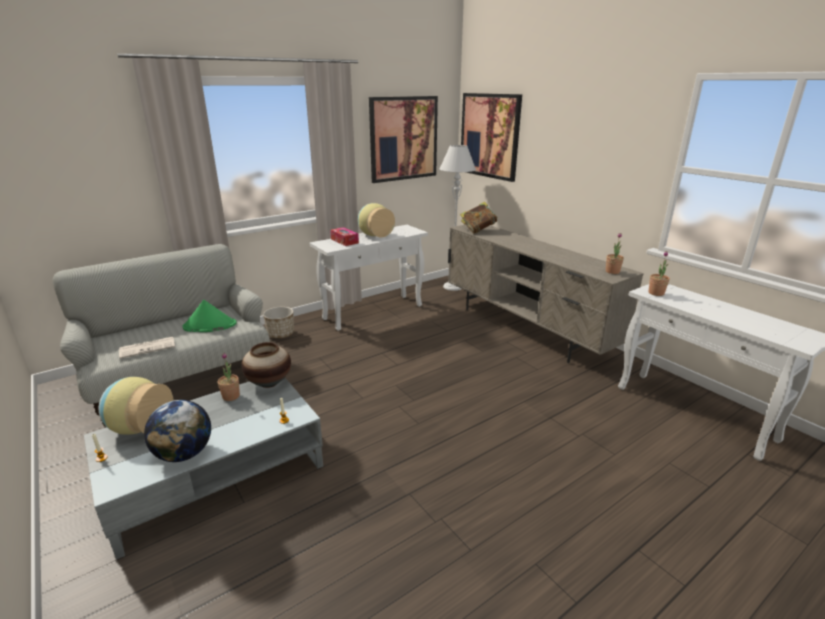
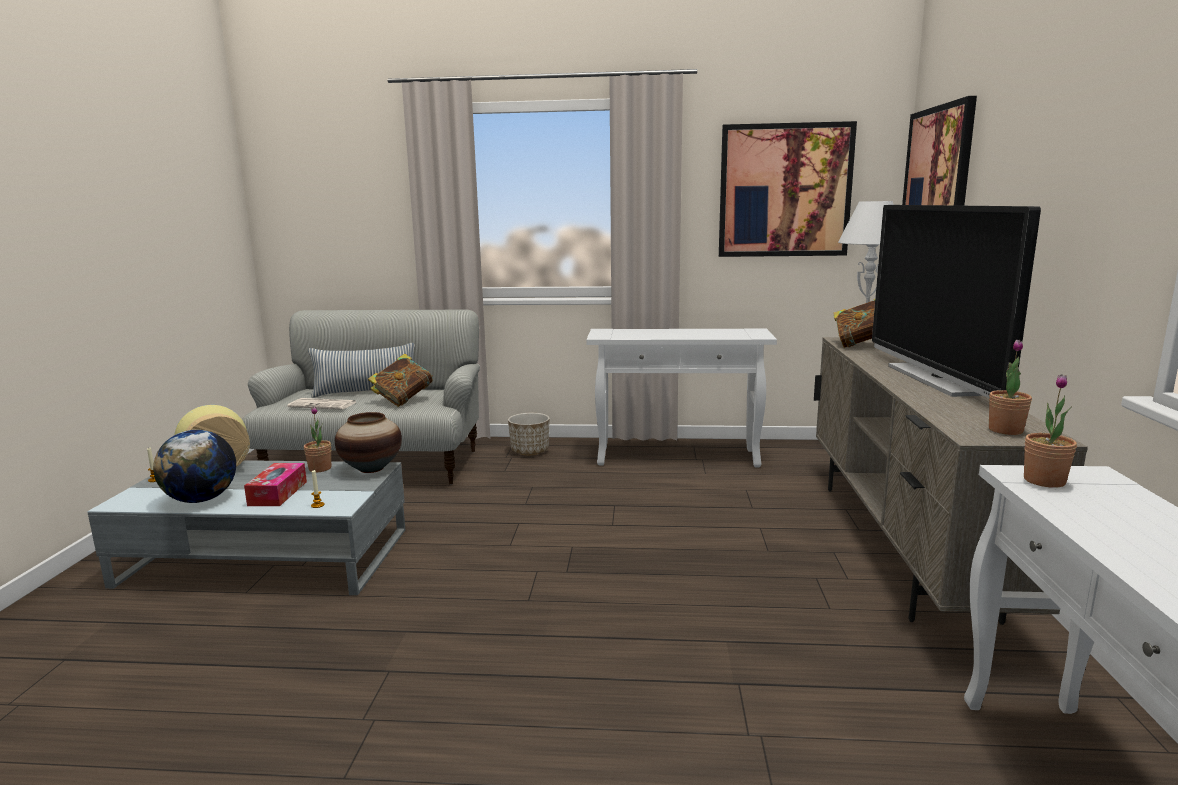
camera: 40 degrees right, 10 degrees down
(161, 326) = (366, 392): none -> pillow
(209, 325) = (403, 400): green hat -> book
(344, 241) = (635, 333): tissue box -> tissue box (278, 493)
(375, 235) = (689, 332): vase -> none
(544, 247) = (936, 379): none -> television

